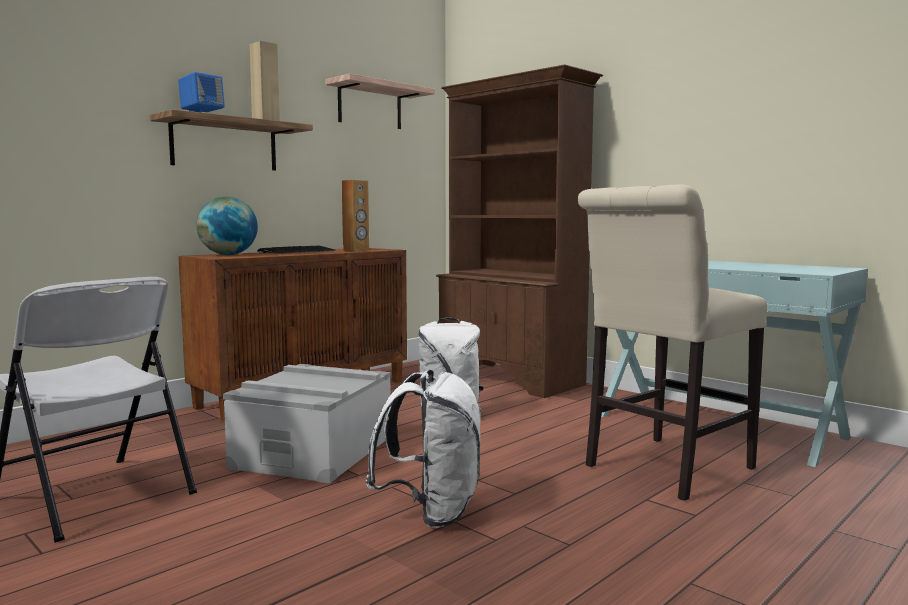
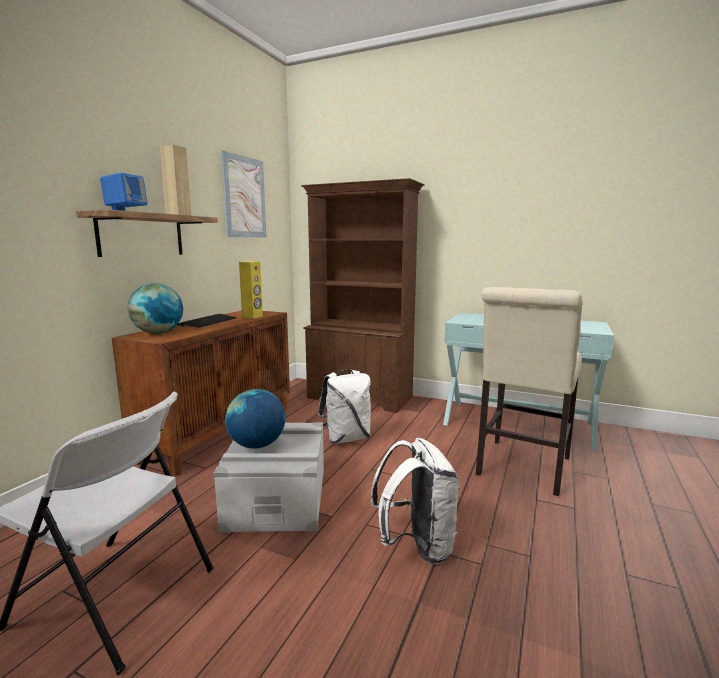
camera: 20 degrees left, 5 degrees up
(291, 380) = (257, 445): none -> globe
(356, 250) = (252, 317): brown speaker -> yellow speaker
(370, 106) = (244, 197): shelf -> picture

